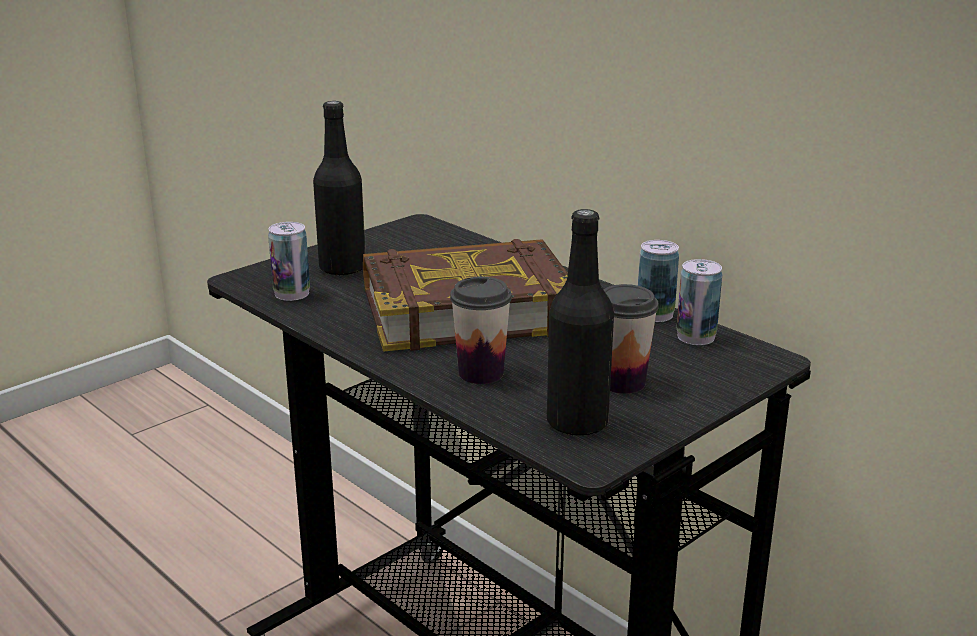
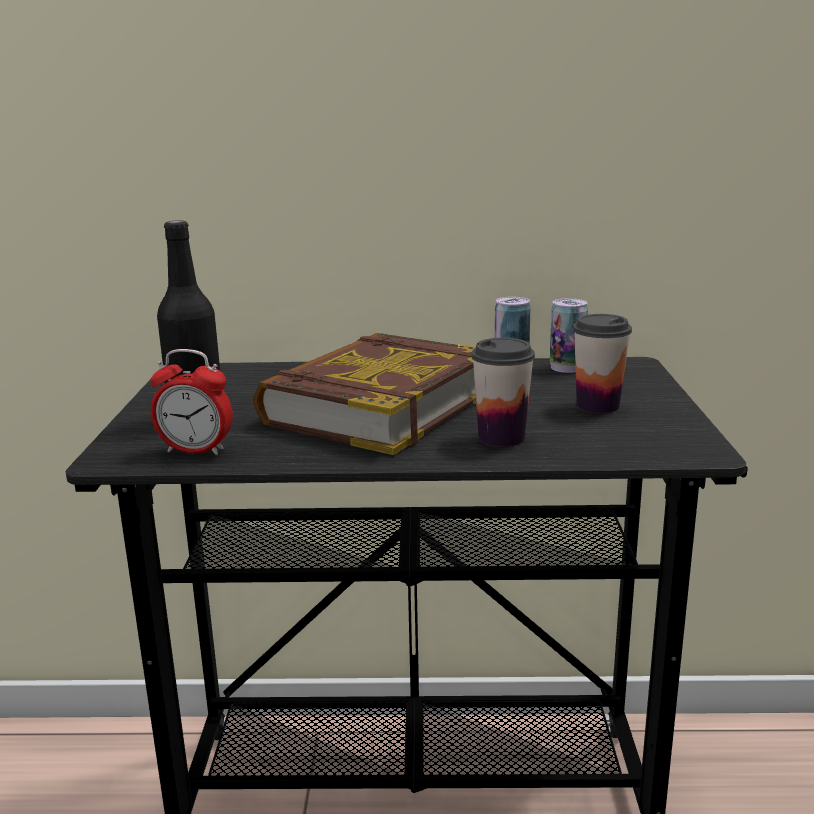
camera: 45 degrees left, 5 degrees down
(292, 293) = (196, 451): can -> alarm clock
(577, 423) = (638, 437): black bottle -> none

